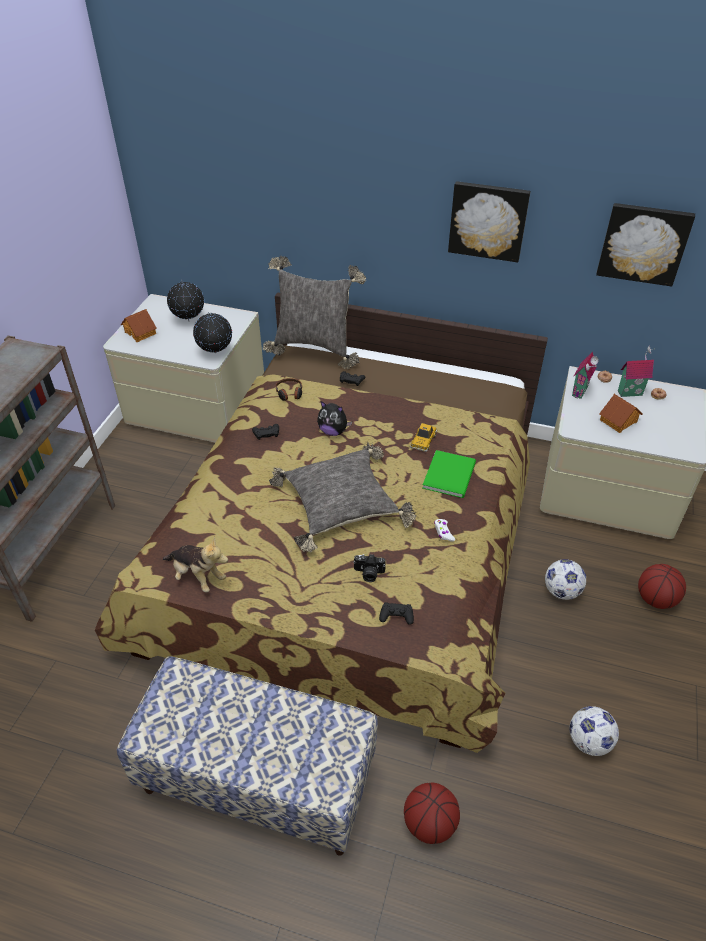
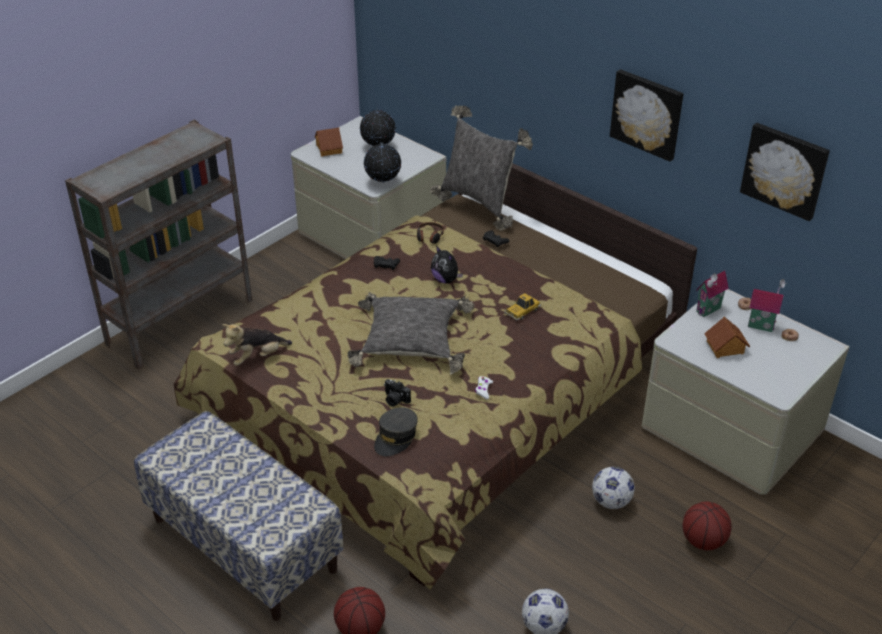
camera: 25 degrees right, 5 degrees down
(197, 576) = (257, 357): plush toy -> plush toy turned 90 degrees clockwise
(396, 615) = (395, 437): black game controller -> grey cap
(451, 474) = (526, 346): green book -> none

